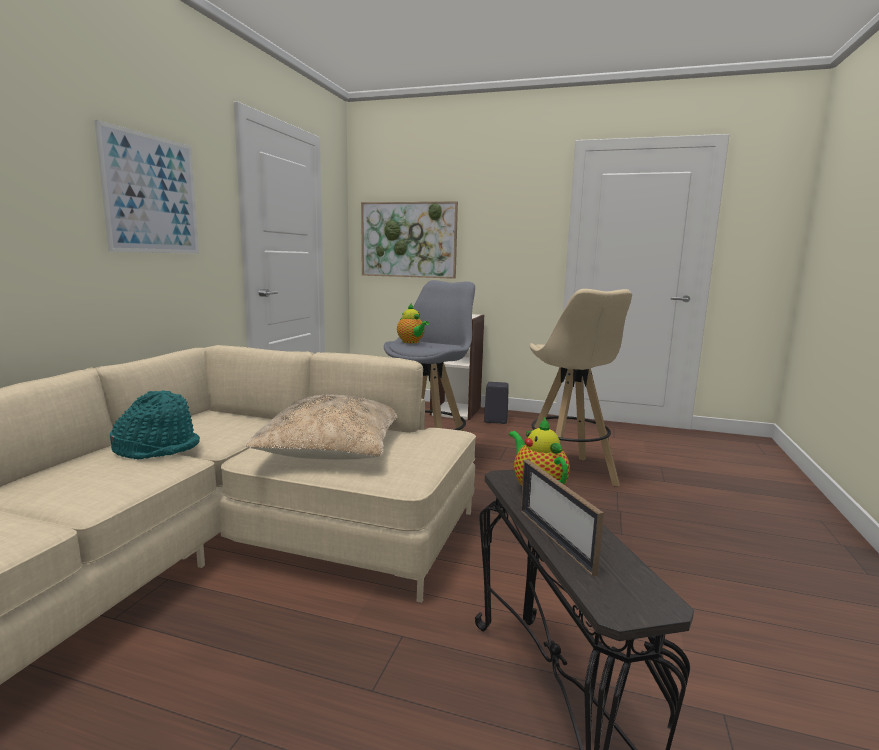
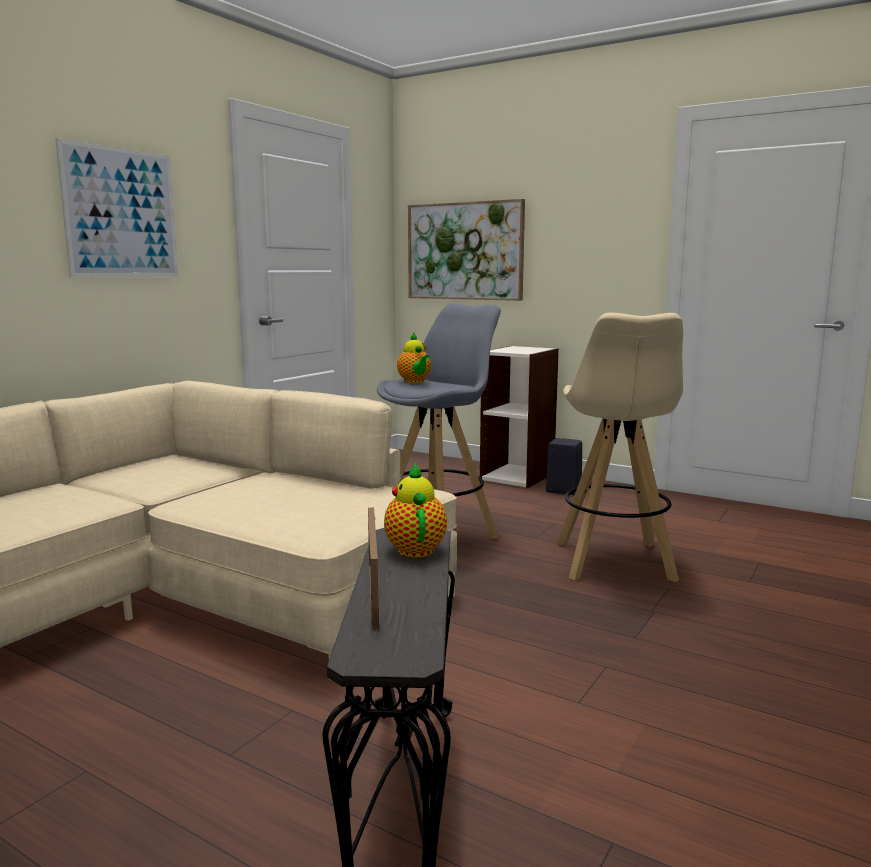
camera: 15 degrees right, 0 degrees up
(158, 448) = (94, 489): turquoise hat -> none
(330, 447) = (268, 498): beige pillow -> none

